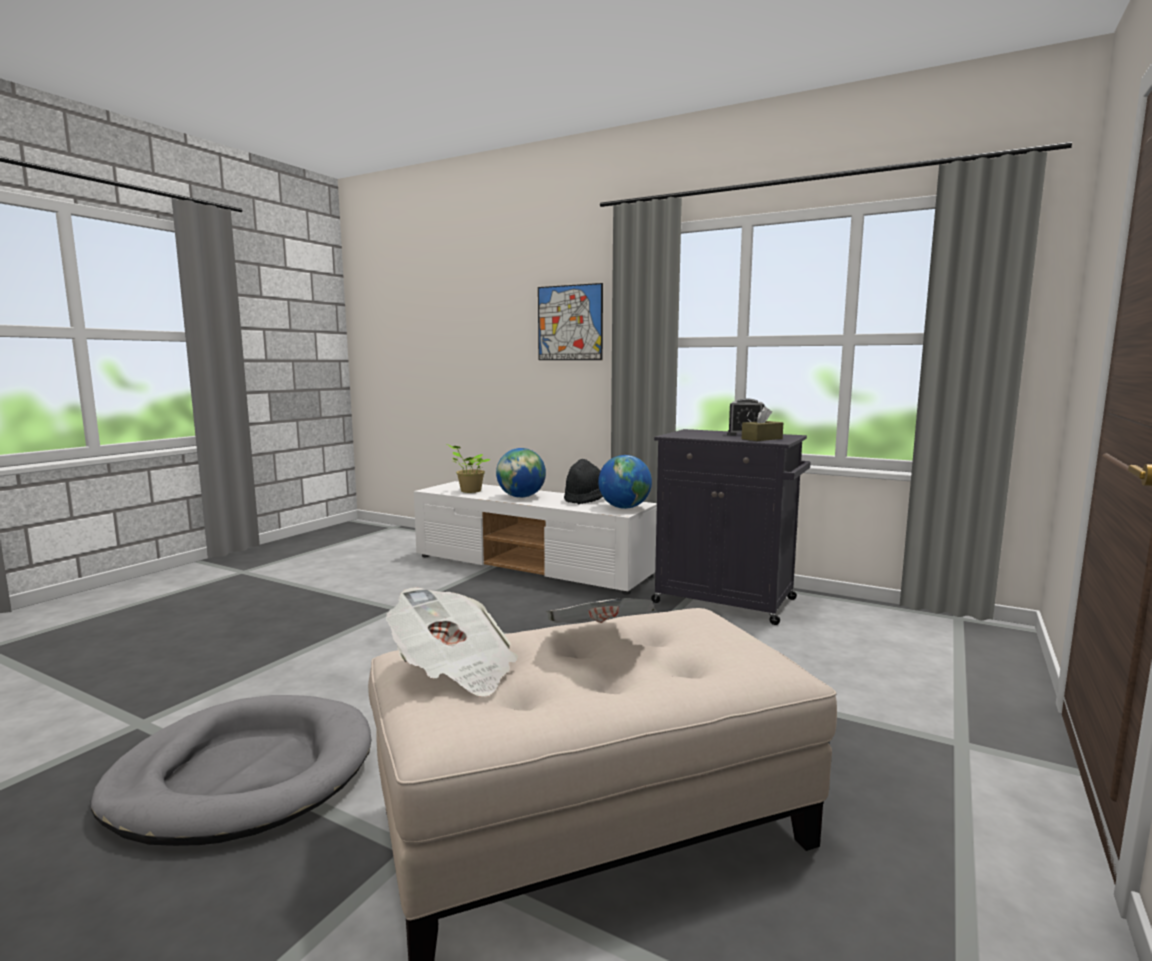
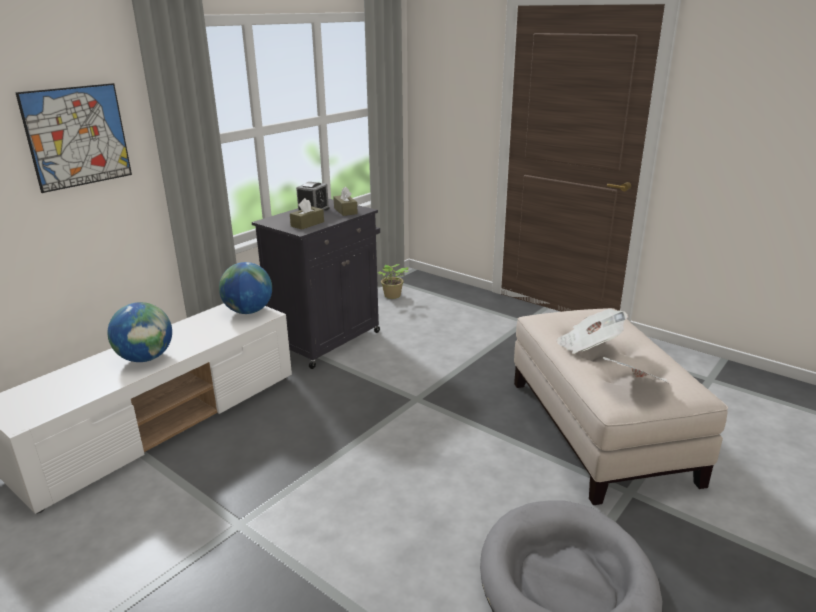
camera: 80 degrees left, 15 degrees up
(469, 491) = (68, 392): potted plant -> potted plant (392, 296)
(586, 499) = (194, 325): black hat -> none
(695, 435) = (307, 224): none -> brown tissue box

